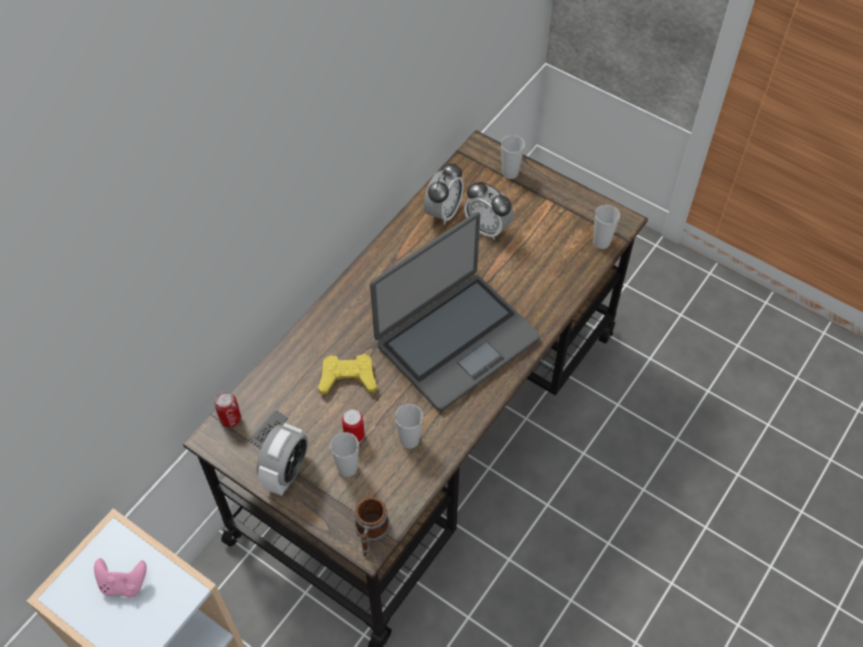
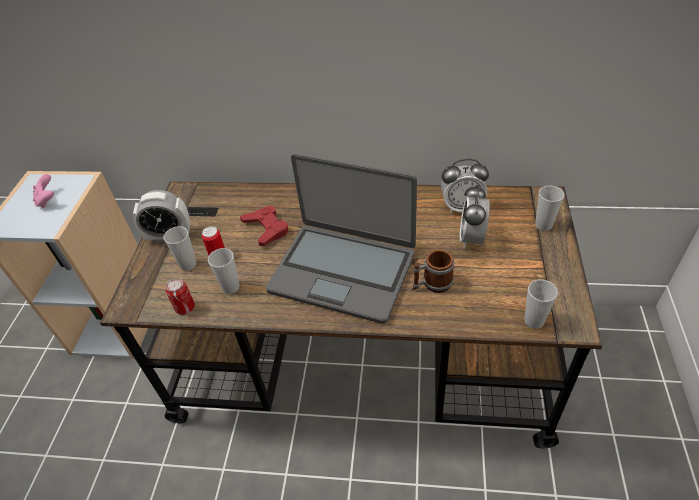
camera: 65 degrees right, 10 degrees down
(230, 418) = (199, 191): can -> can (185, 308)
(348, 378) = (266, 228): yellow game controller -> red game controller
(370, 533) = (136, 303): mug -> mug (432, 284)

